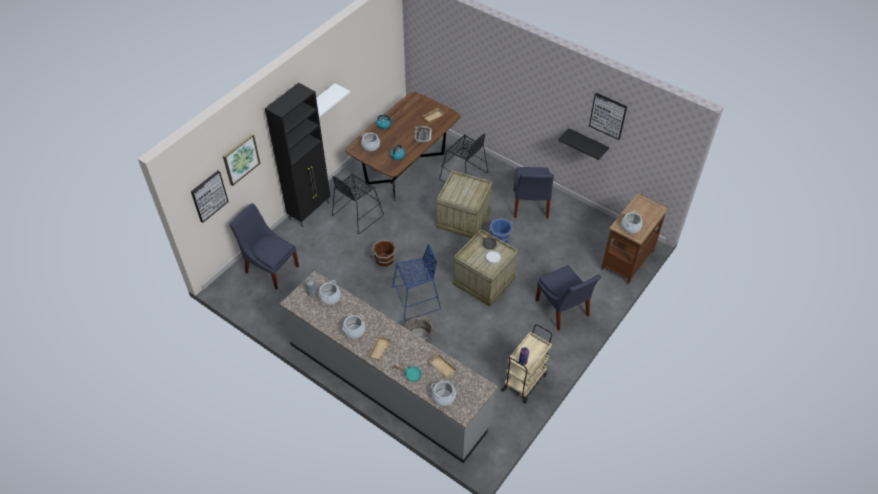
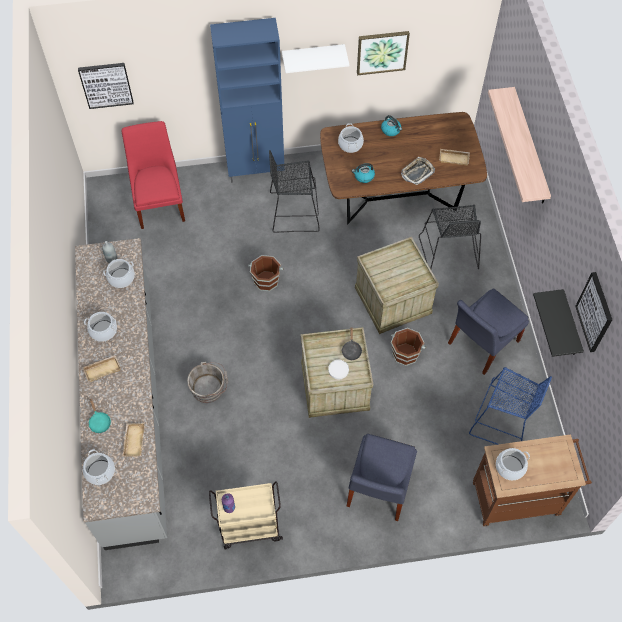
camera: 45 degrees right, 10 degrees up
(241, 159) = (163, 66): picture -> picture (382, 52)
(270, 267) = (159, 202): blue chair -> red chair
(310, 211) = (256, 171): black cabinet -> blue cabinet
(415, 299) = (248, 346): blue stool -> blue stool (502, 419)
(485, 72) = (529, 147): none -> shelf
(500, 238) = (405, 353): blue bucket -> brown bucket

